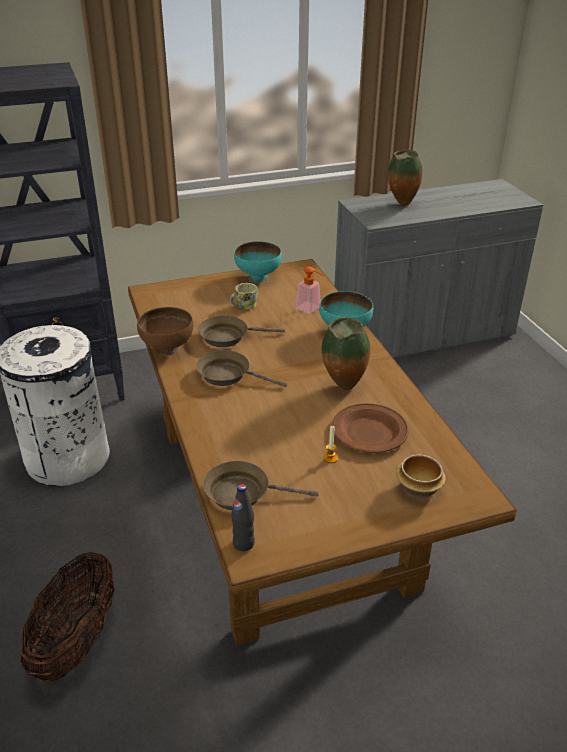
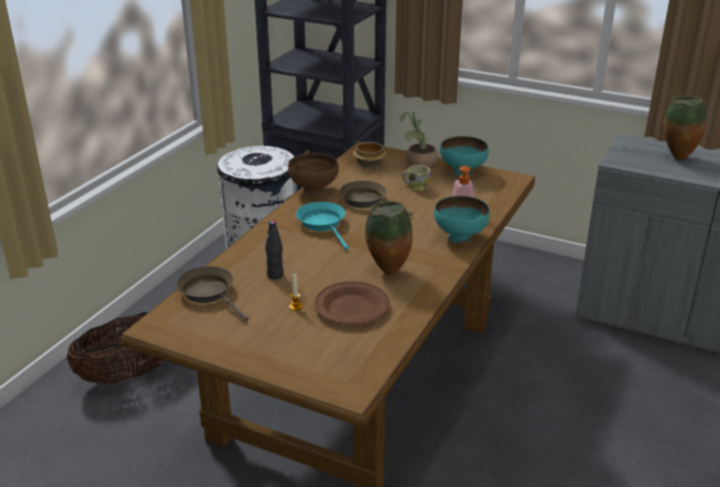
camera: 45 degrees right, 5 degrees down
(211, 284) = (418, 162): none -> potted plant
(228, 375) = (323, 224): brown frying pan -> turquoise frying pan
(243, 543) = (162, 318): black bottle -> black bottle (275, 275)
(417, 488) = (318, 358): bowl -> bowl (369, 164)

